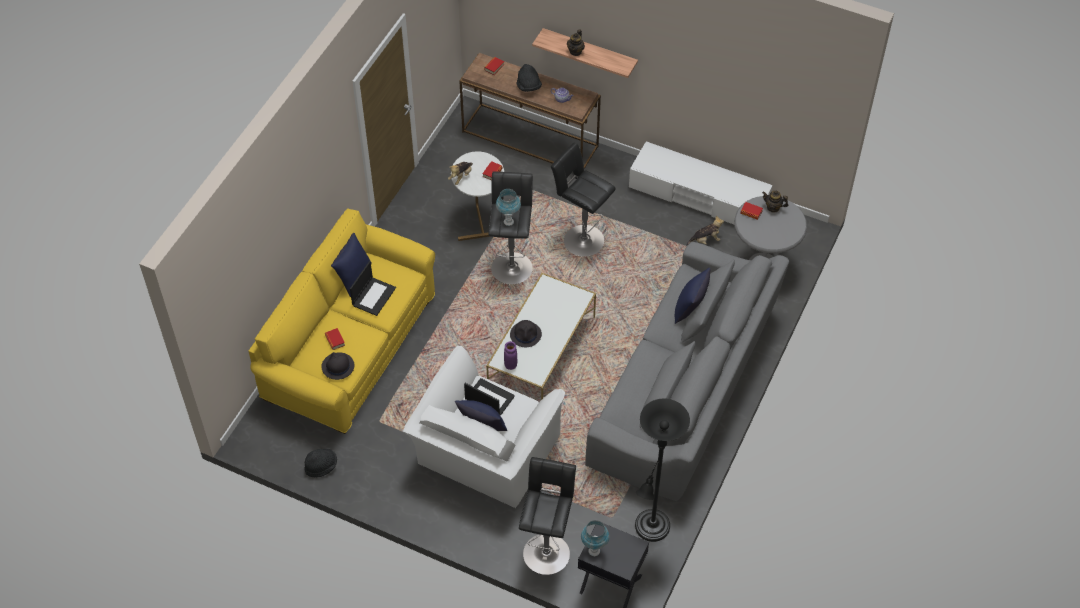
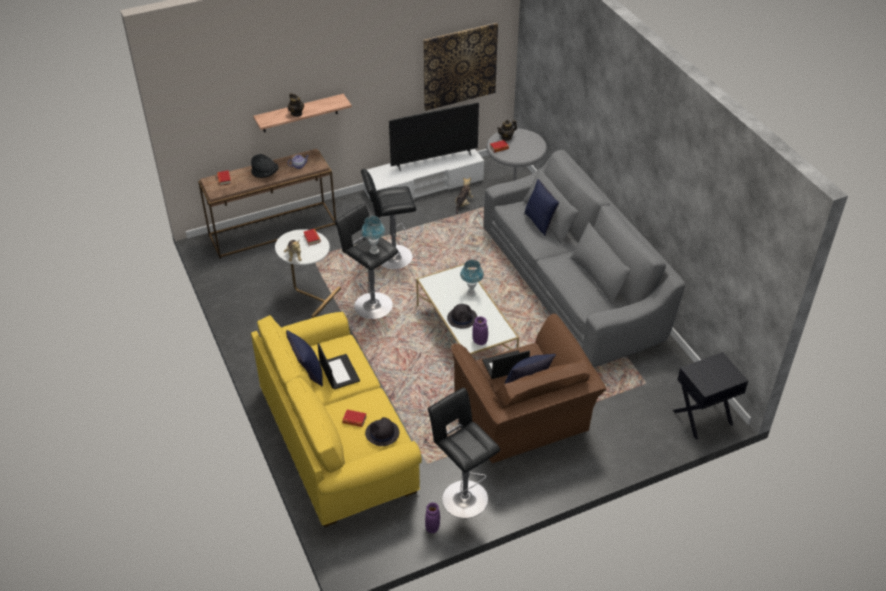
camera: 50 degrees left, 10 degrees down
(321, 466) = (432, 527): black hat -> purple vase
(485, 455) = (524, 419): white armchair -> brown armchair
(547, 550) = (642, 435): black stool -> black stool (462, 496)
(594, 551) = (706, 384): blue table lamp -> blue table lamp (471, 293)
(650, 530) = (675, 369): black floor lamp -> none
(716, 179) = (434, 160): none -> television
(774, 106) = (459, 66): none -> picture

